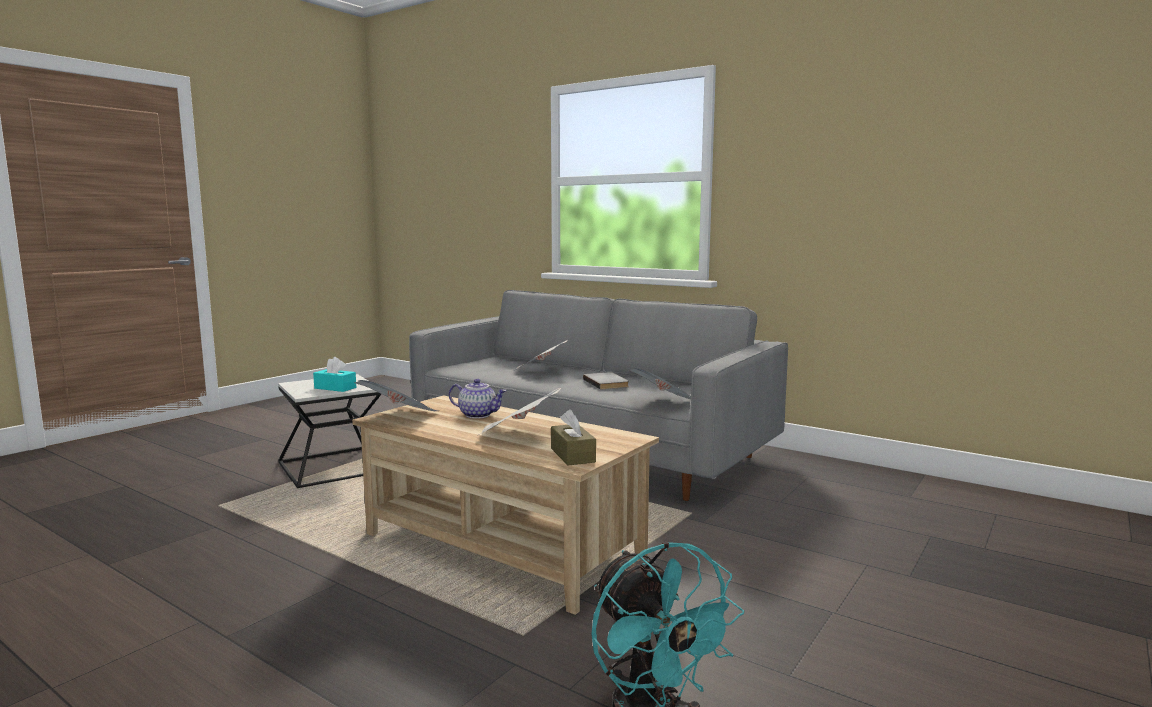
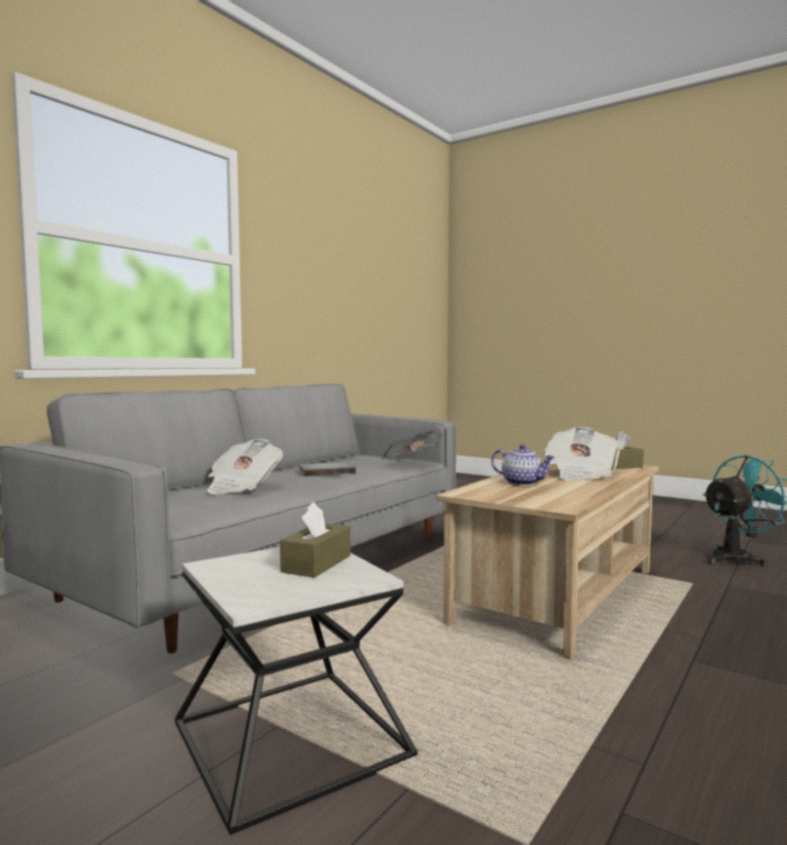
camera: 90 degrees left, 5 degrees down
(335, 388) = (316, 563): turquoise tissue box -> brown tissue box
(399, 417) = (554, 501): newspaper -> none
(478, 415) = (522, 483): teapot -> teapot turned 105 degrees clockwise

